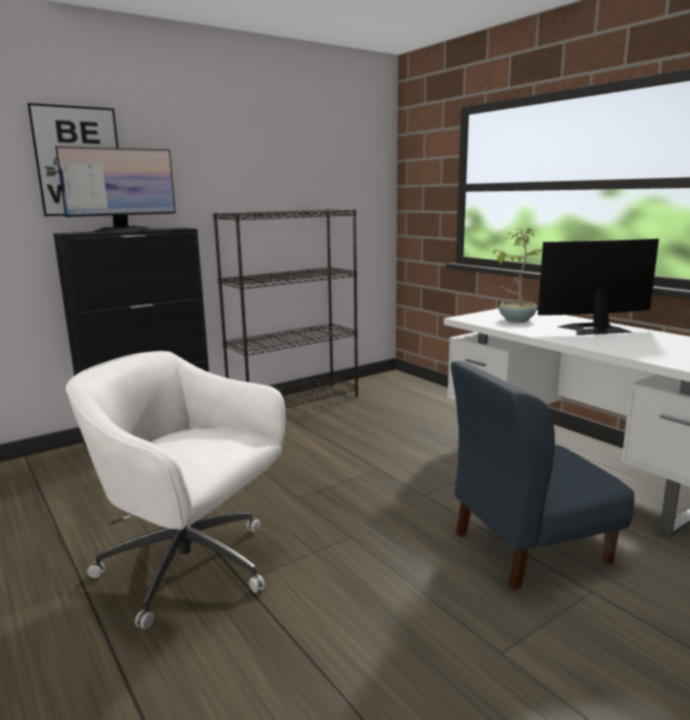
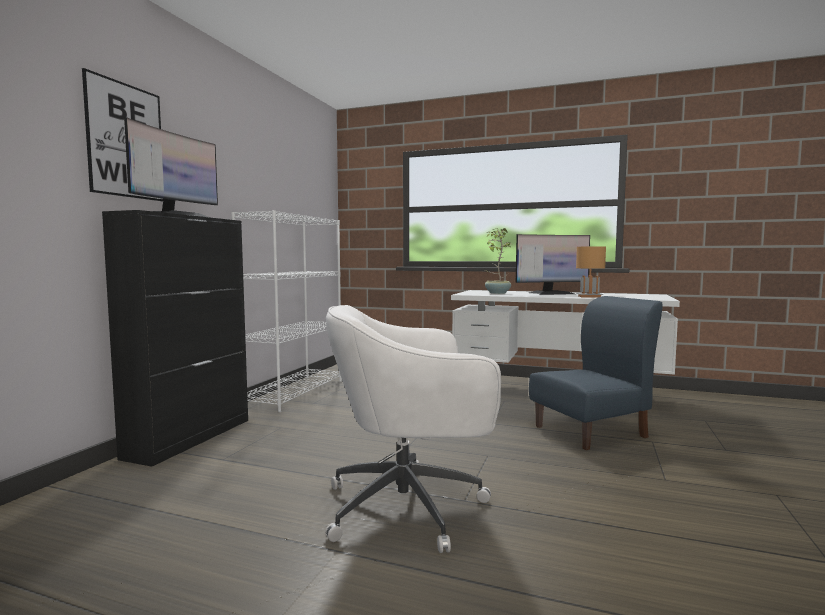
camera: 35 degrees left, 10 degrees down
(295, 402) = (295, 392): black bookcase -> white bookcase
(529, 547) = (591, 431): blue chair -> blue chair turned 150 degrees counterclockwise
(594, 329) = (551, 293): monitor -> monitor turned 150 degrees counterclockwise
(618, 347) = (589, 296): none -> brown table lamp

